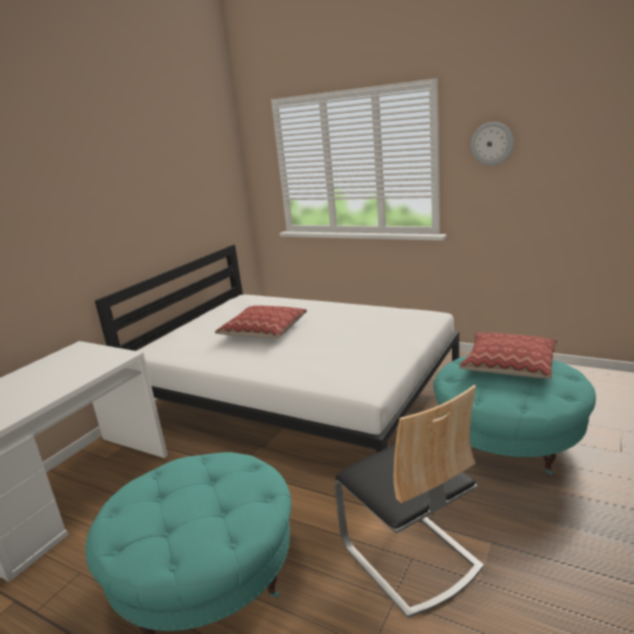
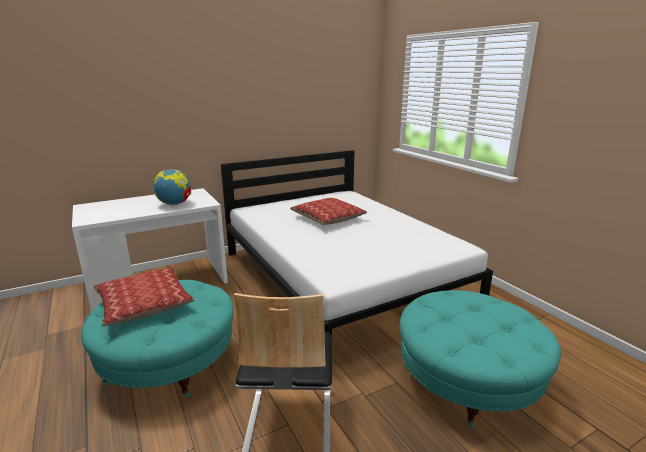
camera: 30 degrees right, 0 degrees up
(76, 372) = (175, 204): none -> globe
(492, 143) = (577, 93): wall clock -> none
(508, 365) = (489, 311): pillow -> pillow (144, 304)

